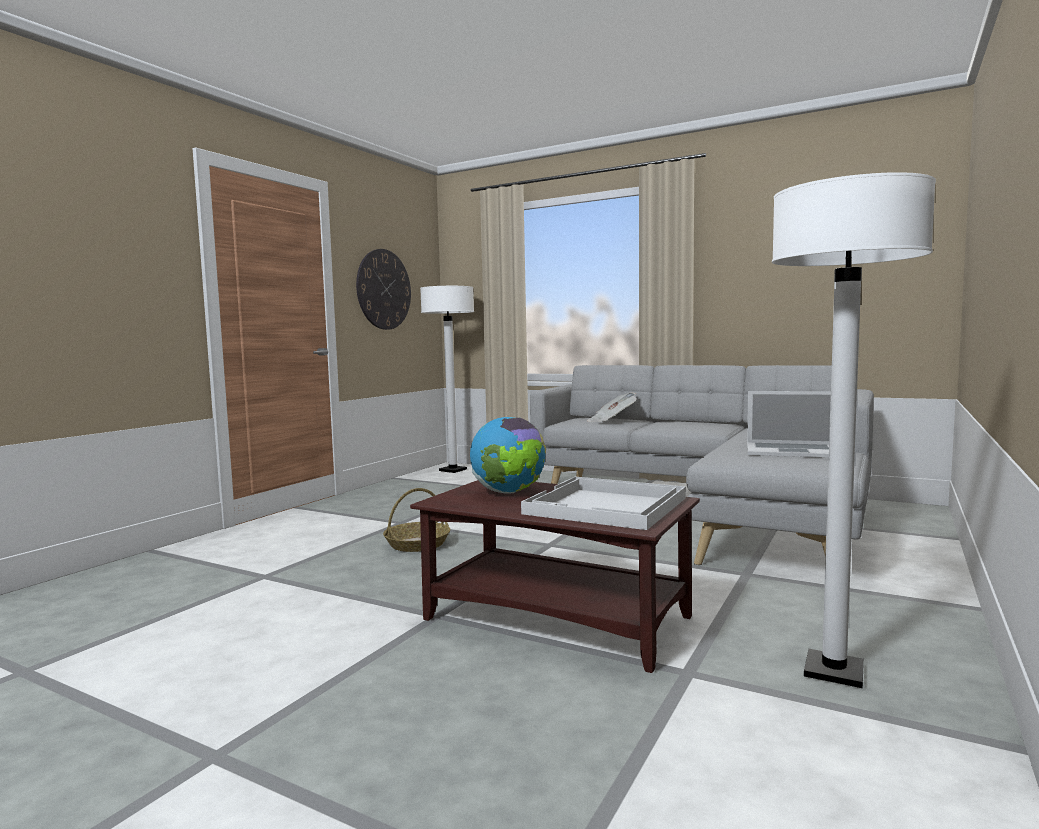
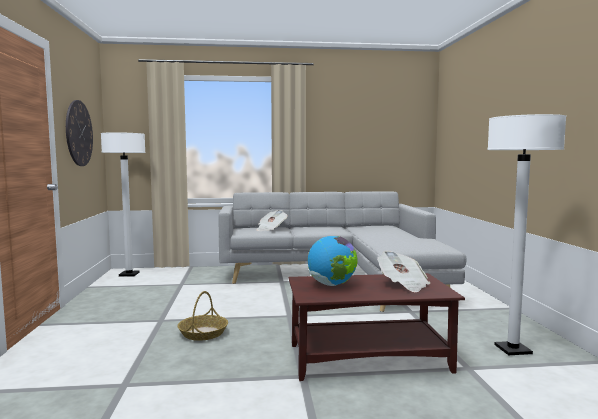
camera: 35 degrees left, 0 degrees up
(607, 506) = (403, 284): white tray -> newspaper
(791, 451) = (411, 241): laptop -> none

